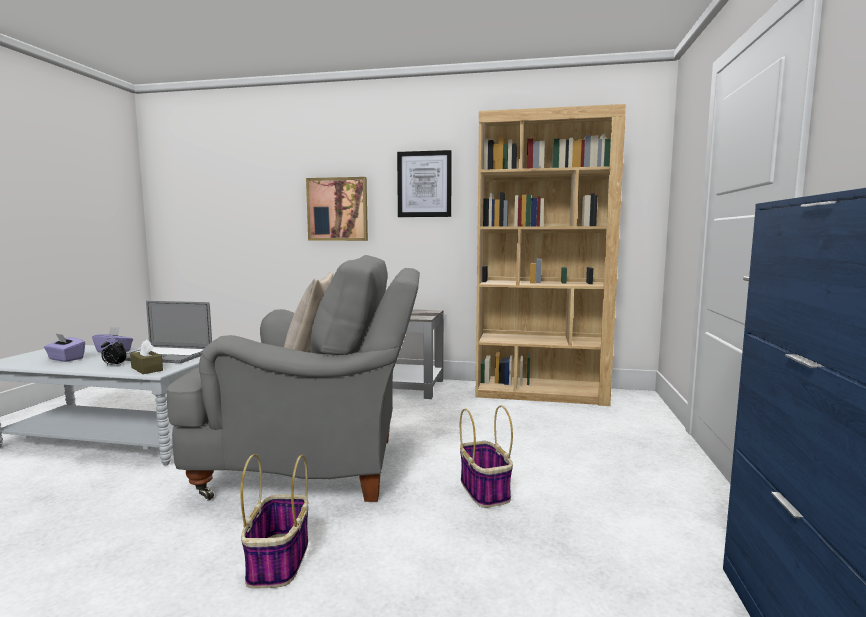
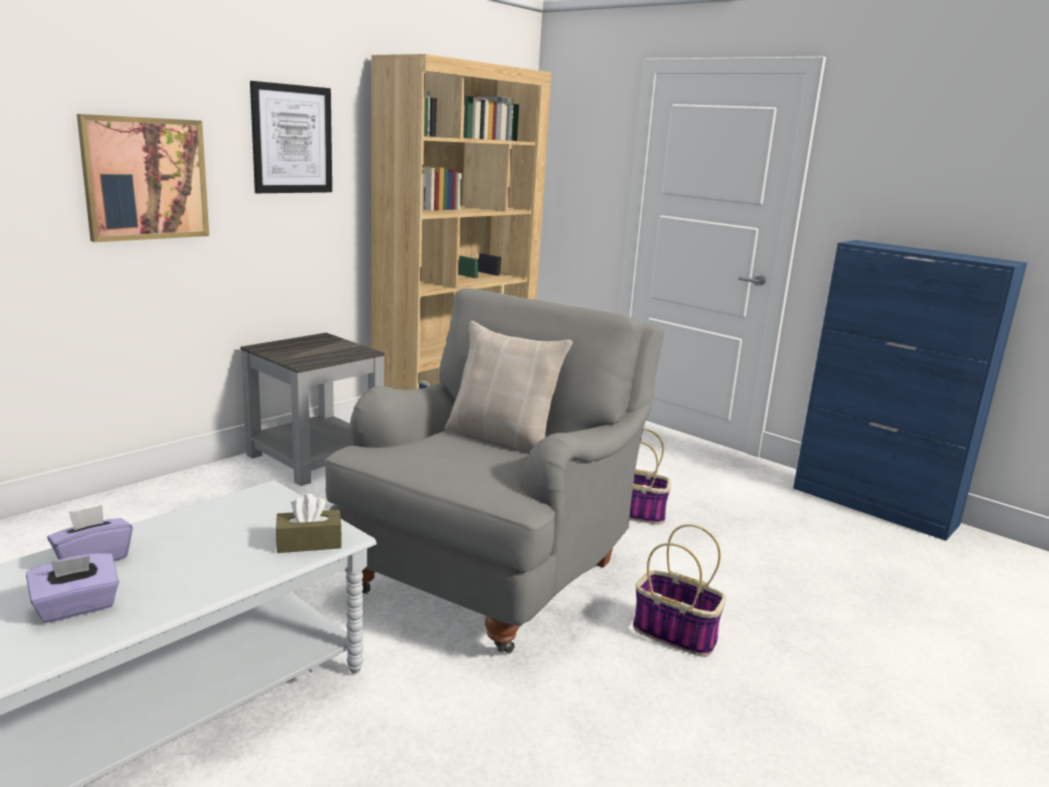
camera: 60 degrees left, 10 degrees up
(114, 365) = (232, 565): alarm clock -> none
(165, 355) = (224, 522): laptop -> none

